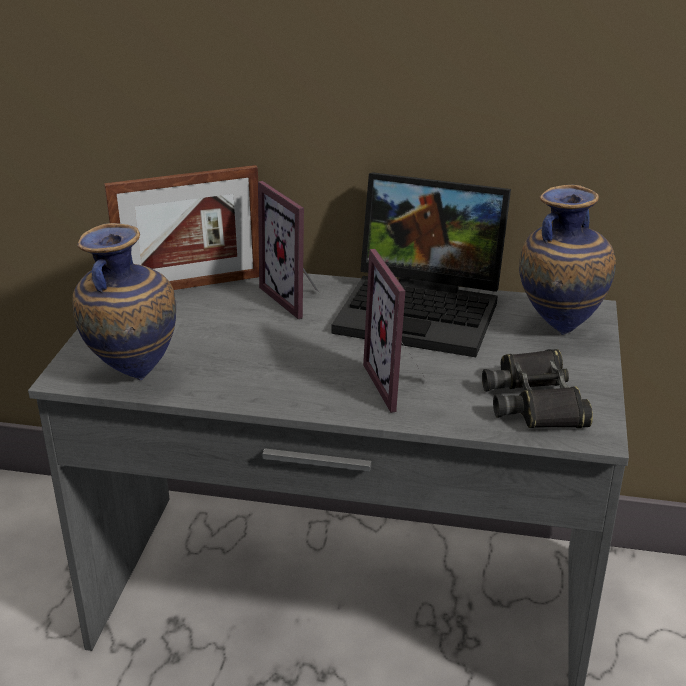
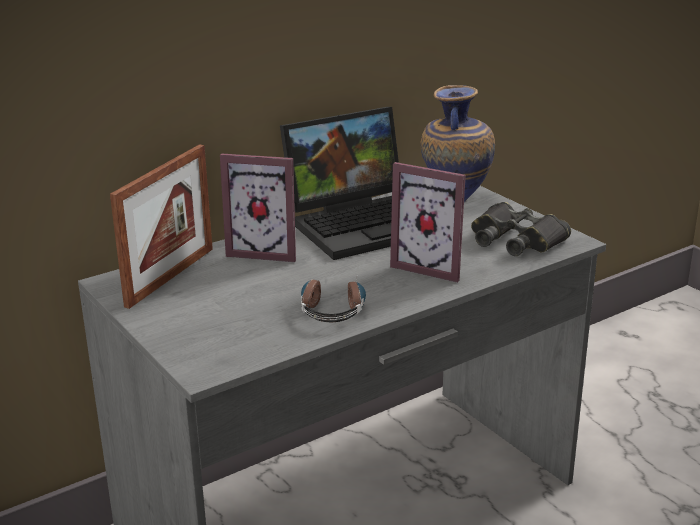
camera: 45 degrees left, 5 degrees down
(132, 374) = (250, 345): vase -> none
(247, 376) = (333, 307): none -> headphones

